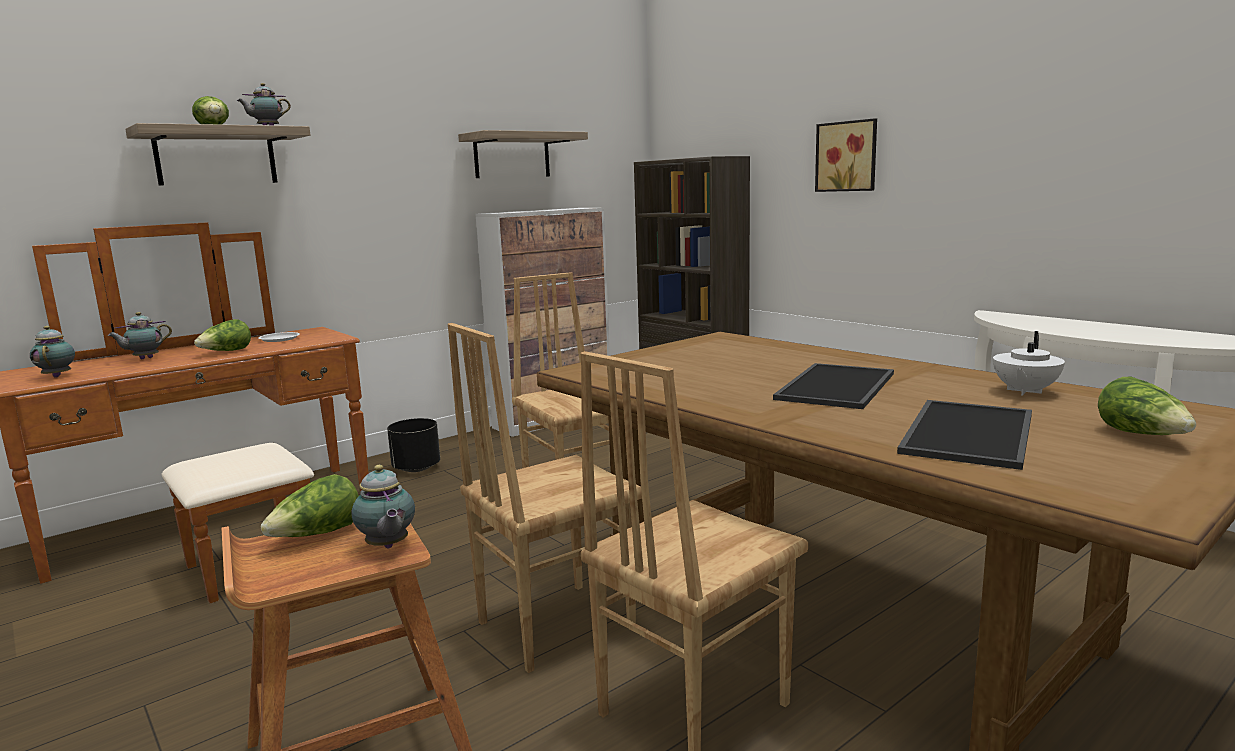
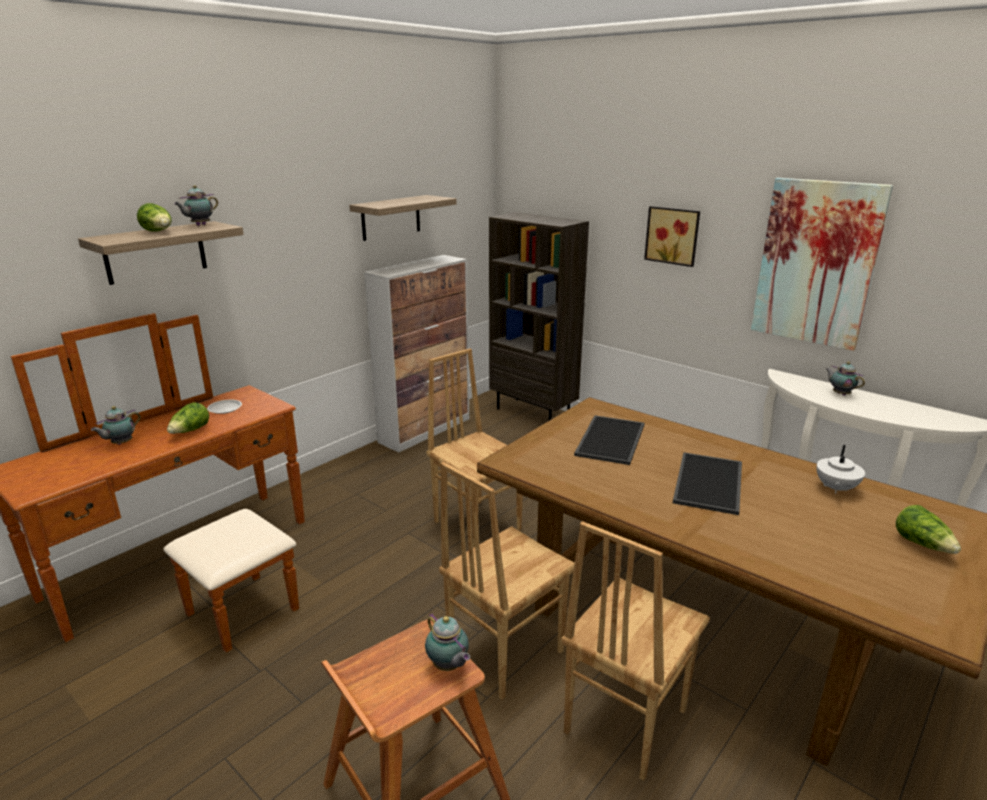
camera: 10 degrees left, 10 degrees up
(58, 376) = (59, 475): teapot -> teapot (840, 394)
(318, 535) = (389, 656): lettuce -> none
(416, 468) = (332, 493): black planter -> none
(965, 432) = (815, 544): tray -> tray (609, 439)
(1027, 158) = (816, 263): none -> picture

